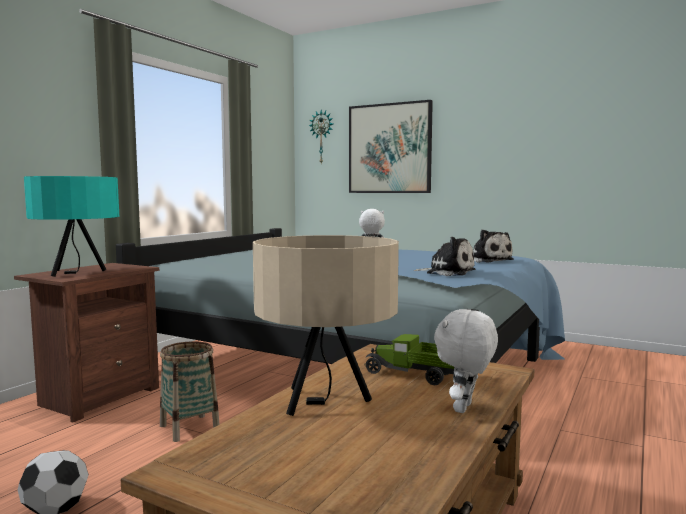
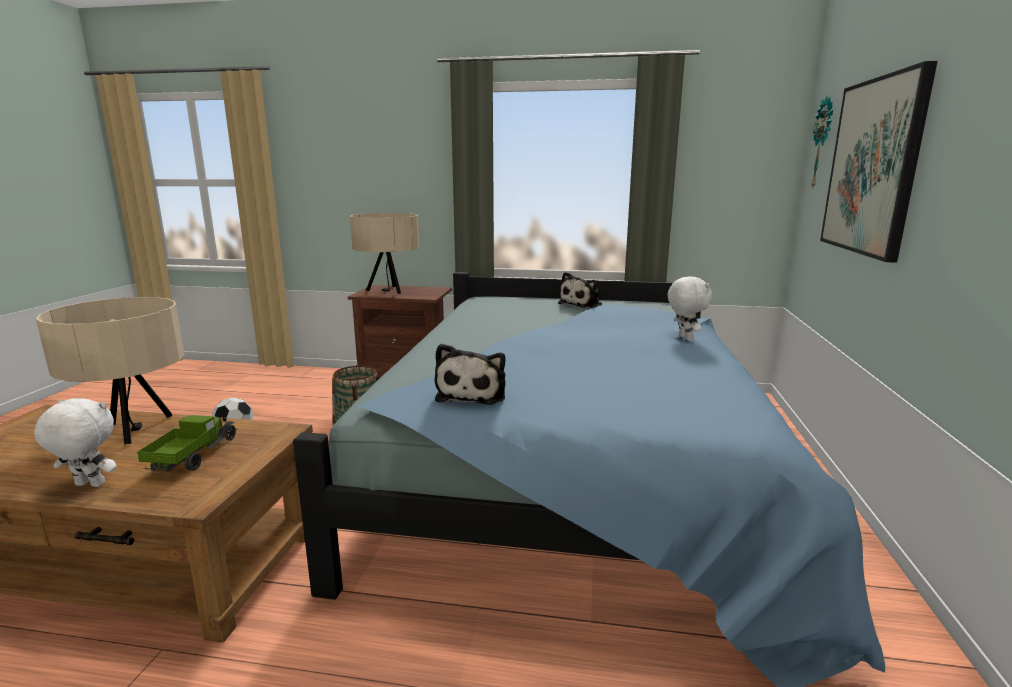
camera: 70 degrees right, 10 degrees up
(77, 273) = (388, 291): turquoise table lamp -> beige table lamp
(488, 260) = (646, 411): plush toy -> plush toy (582, 304)

